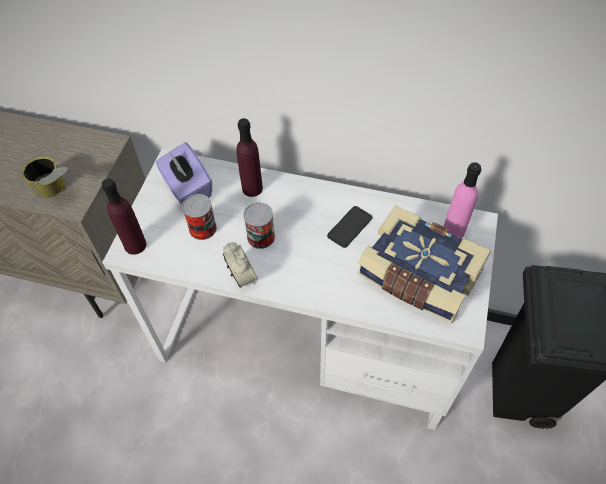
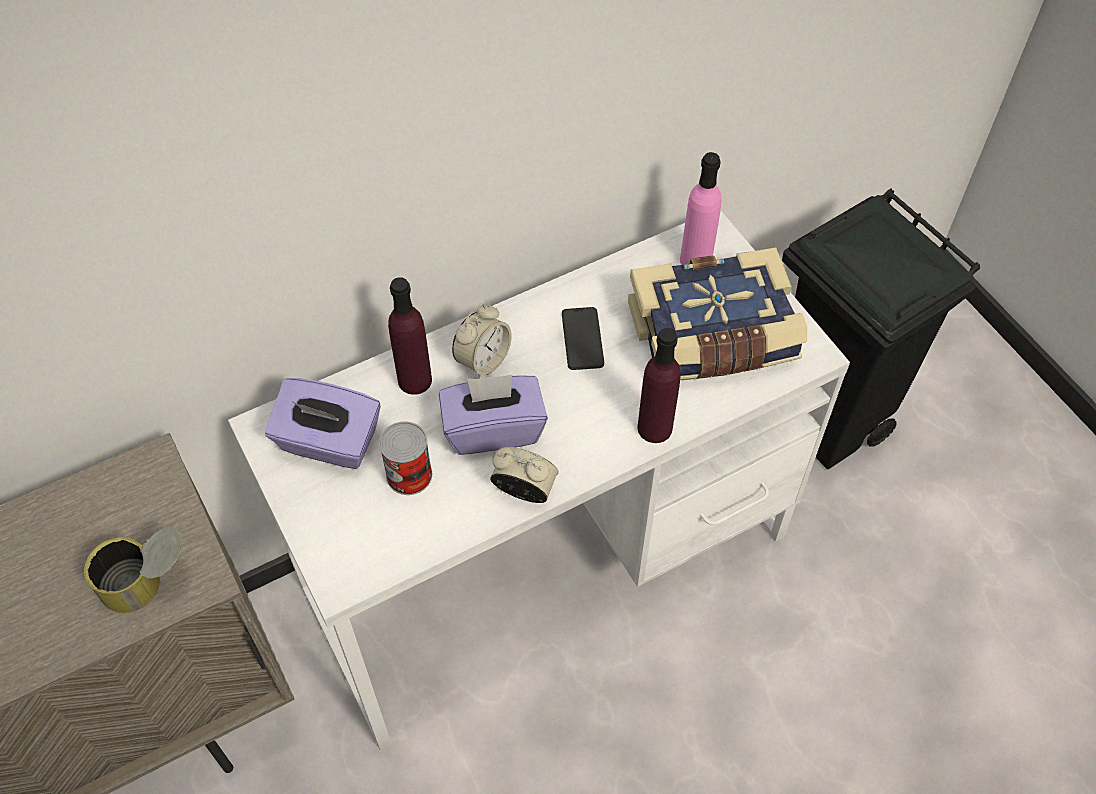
camera: 45 degrees left, 0 degrees up
(135, 245) = (344, 563): purple bottle -> purple bottle (654, 428)
(261, 237) = (493, 429): can -> purple tissue box
(292, 202) = (483, 360): none -> alarm clock

